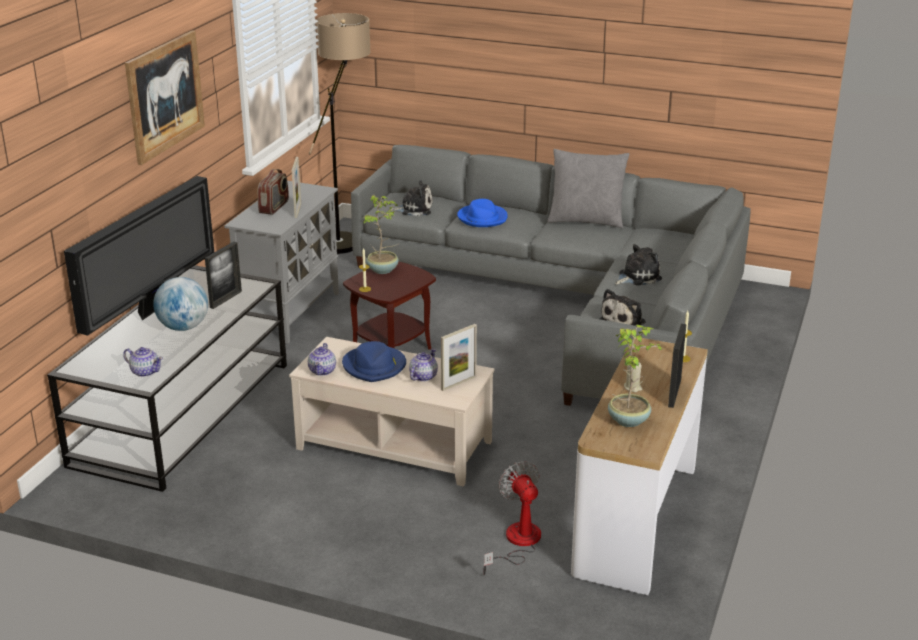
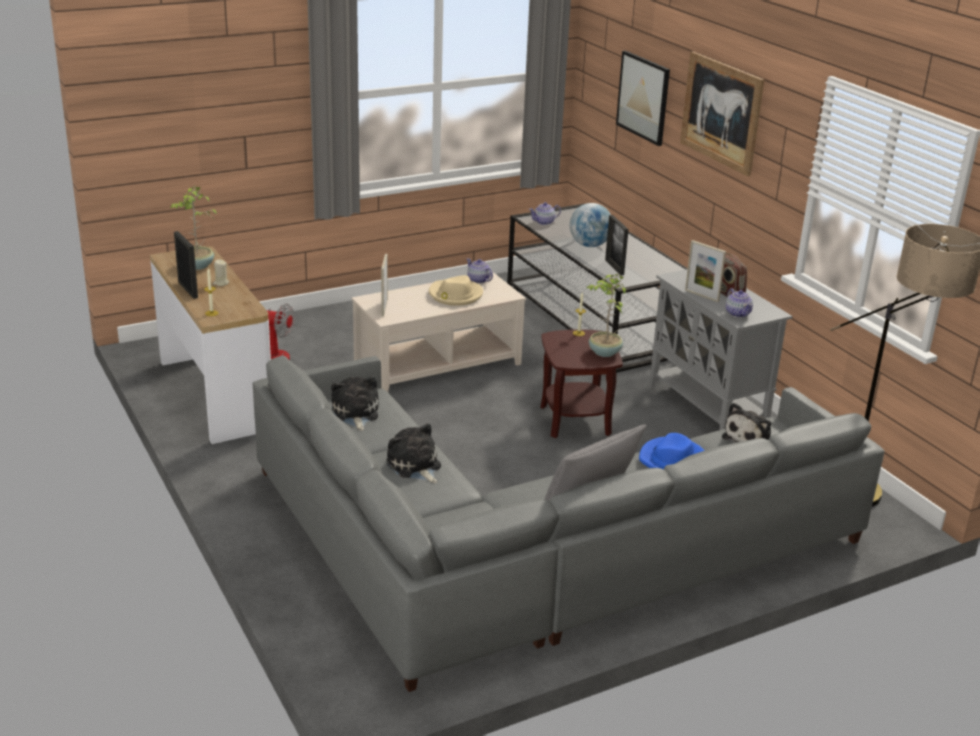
camera: 130 degrees right, 0 degrees up
(82, 166) = (643, 97): none -> picture
(153, 308) = (636, 246): television -> none
(374, 366) = (455, 295): blue hat -> beige hat
(423, 376) = (414, 302): teapot -> teapot (738, 313)
(637, 277) = (415, 466): plush toy -> plush toy turned 135 degrees clockwise

